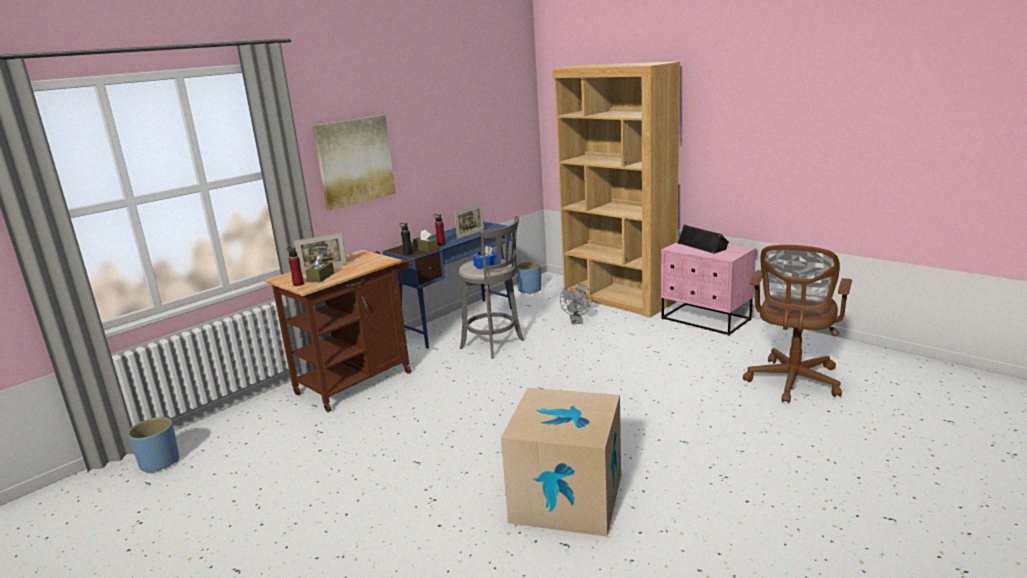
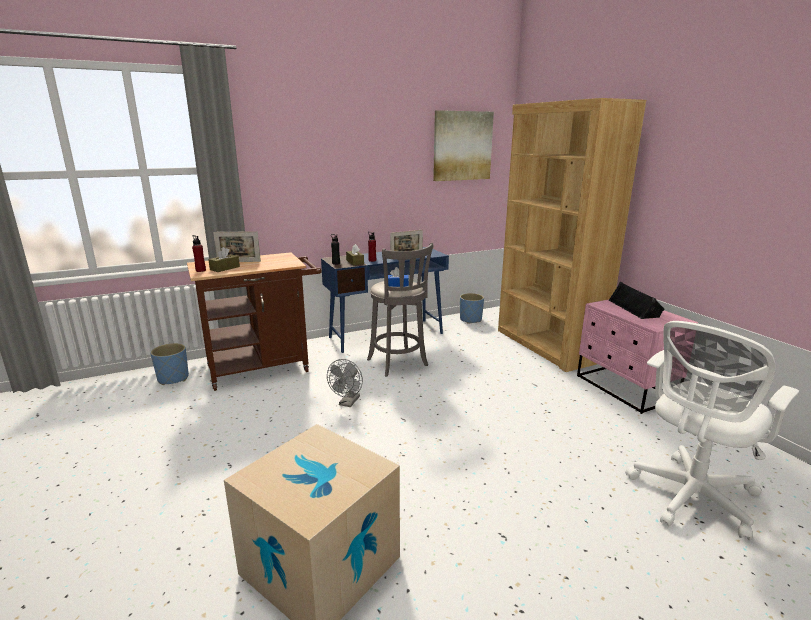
camera: 20 degrees right, 0 degrees up
(160, 462) = (64, 399): blue planter -> blue planter (173, 378)
(355, 161) = (301, 172): picture -> picture (462, 146)
(577, 322) = (490, 359): grey fan -> grey fan (348, 403)
(792, 383) = (689, 498): brown office chair -> white office chair

